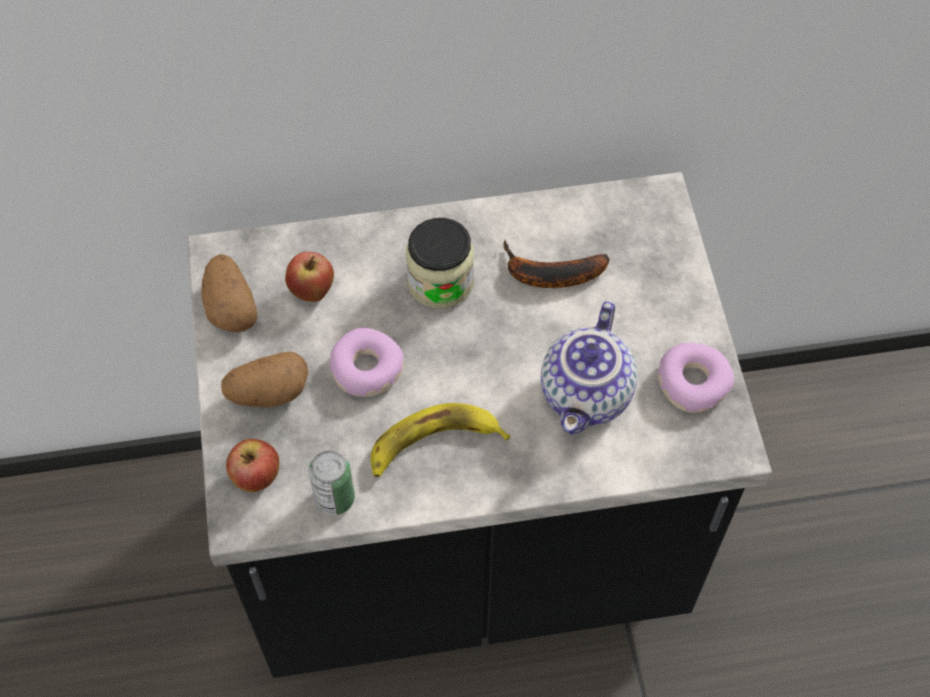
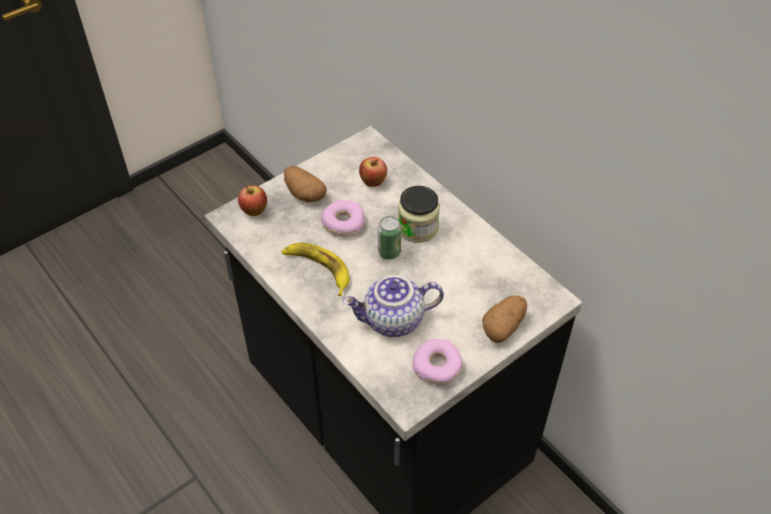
camera: 60 degrees right, 10 degrees down
(231, 306) = (342, 158): potato -> potato (504, 327)
(335, 498) = (262, 245): can -> can (389, 252)
(548, 274) = (458, 270): banana -> none

